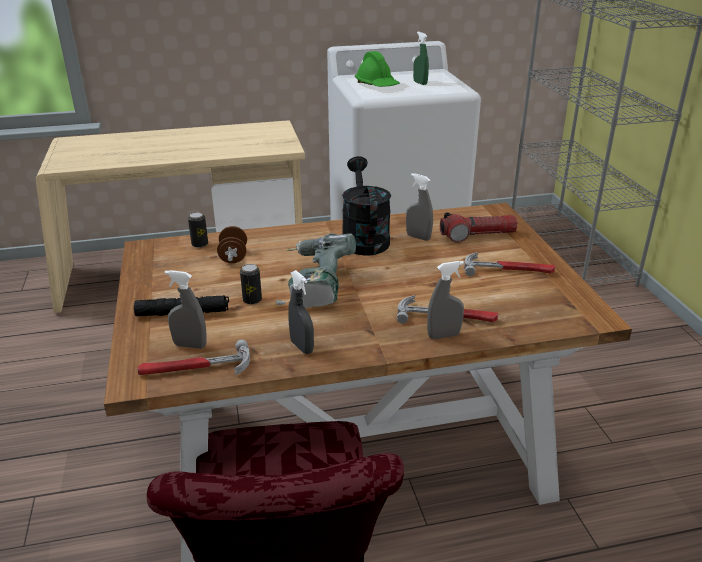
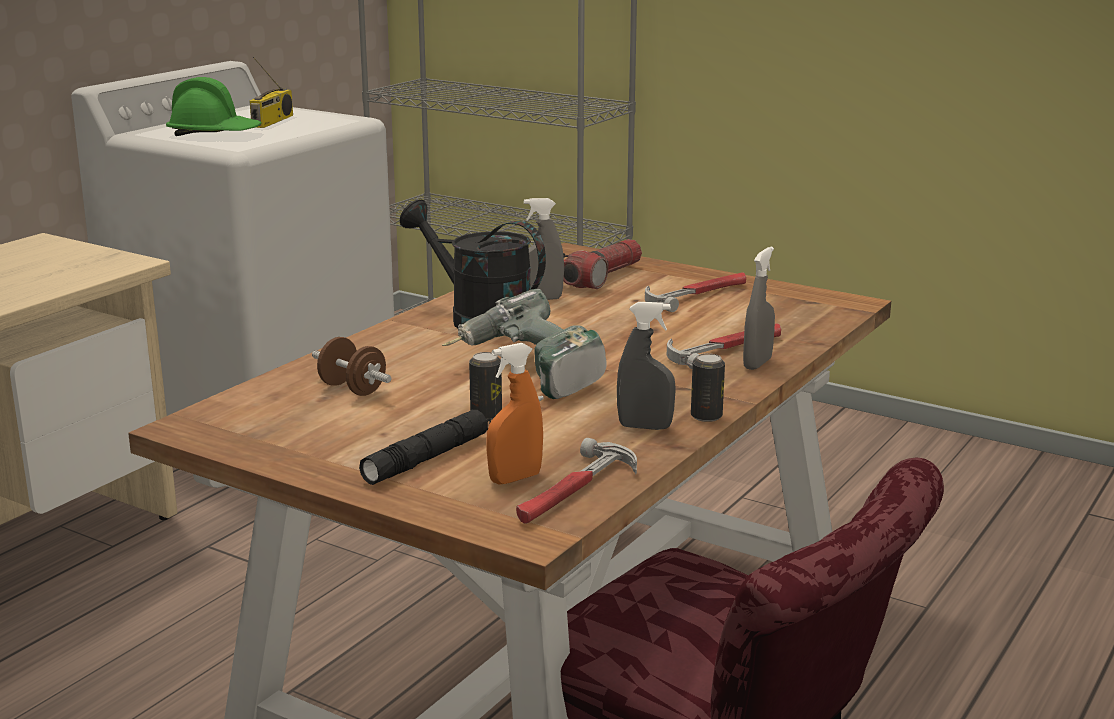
camera: 45 degrees left, 10 degrees down
(190, 345) = (515, 478): grey spray bottle -> orange spray bottle
(200, 244) = (267, 394): can -> can (706, 416)
(420, 83) = (272, 121): green spray bottle -> radio

